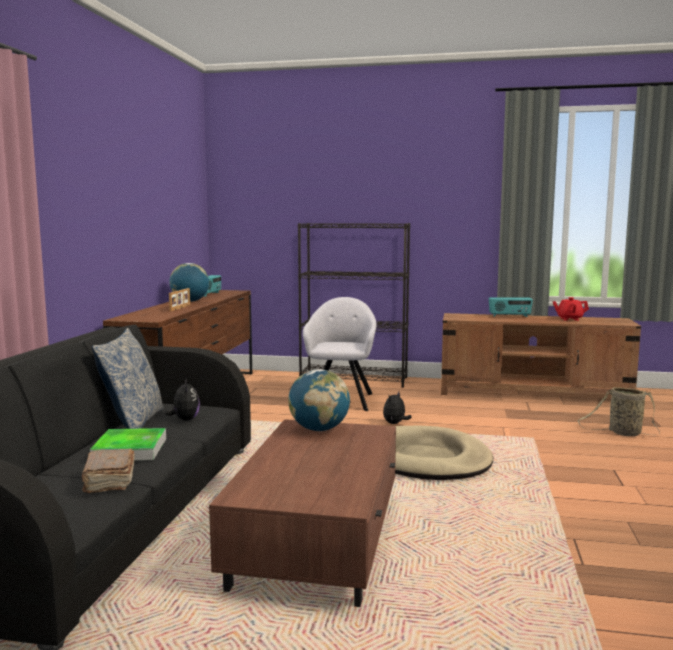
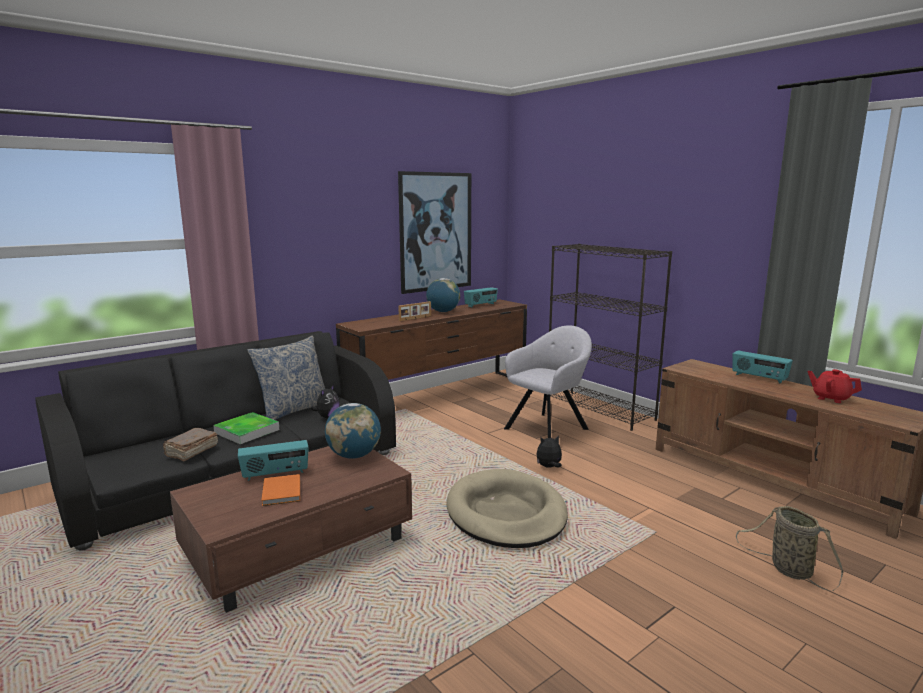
camera: 40 degrees right, 5 degrees up
(165, 212) = (435, 232): none -> picture
(284, 460) = (275, 474): none -> radio
(328, 468) = (281, 492): none -> orange book

